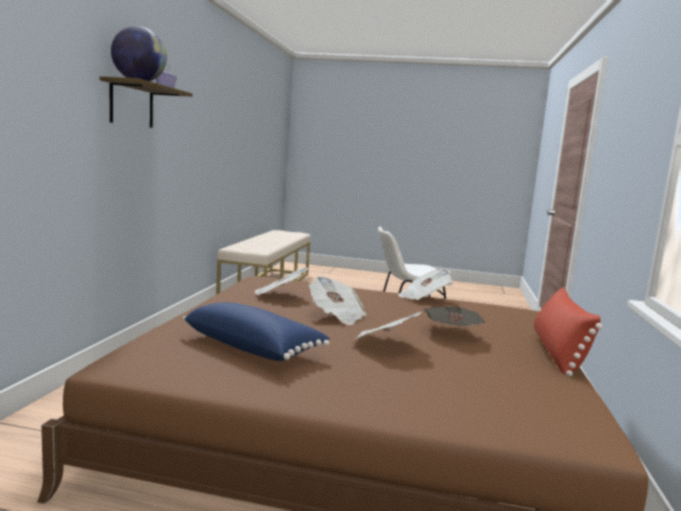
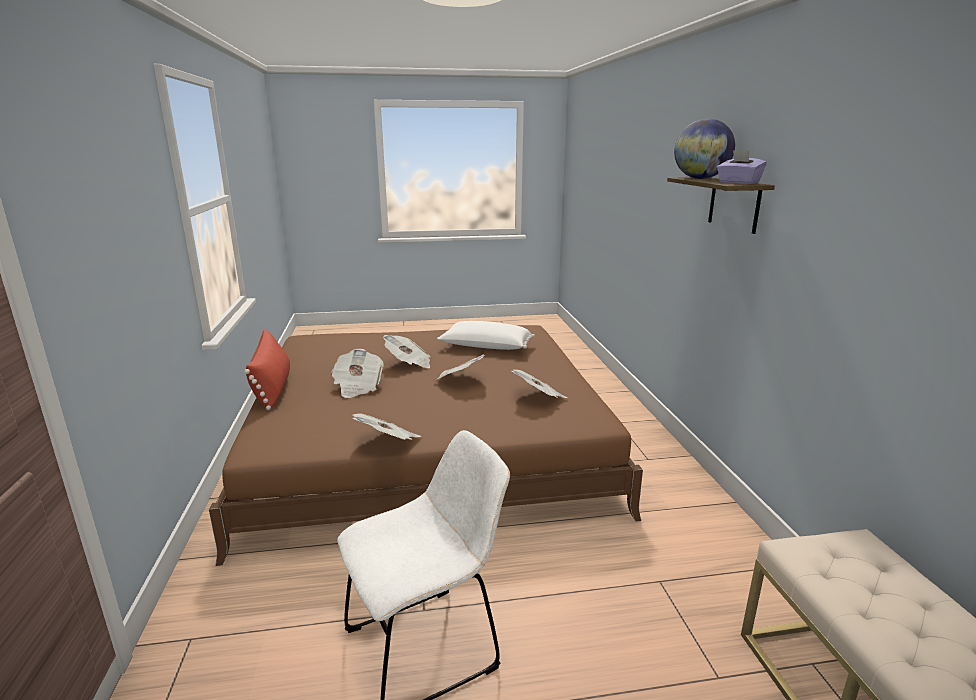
camera: 160 degrees right, 10 degrees up
(253, 347) = (485, 348): blue pillow -> white pillow

